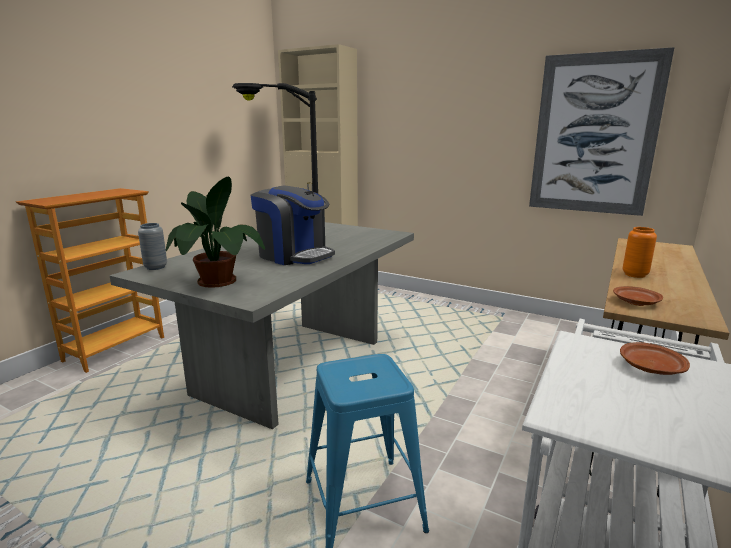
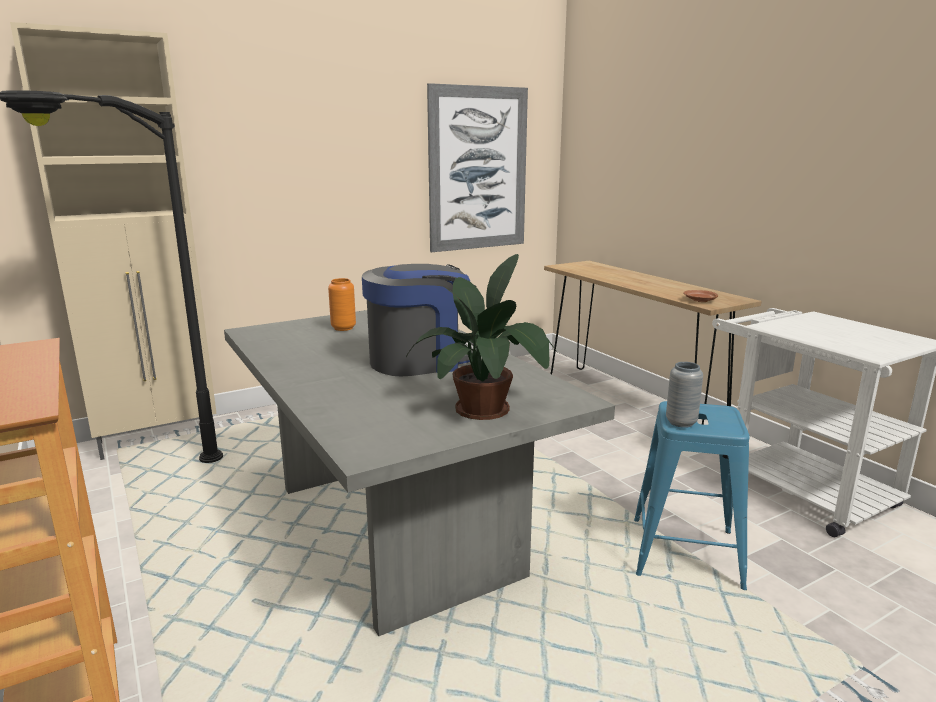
camera: 60 degrees left, 0 degrees up
(155, 267) = (354, 439): grey vase -> grey vase (681, 422)
(634, 275) = (643, 286): orange vase -> orange vase (343, 328)
(650, 367) = (812, 324): brown plate -> none

